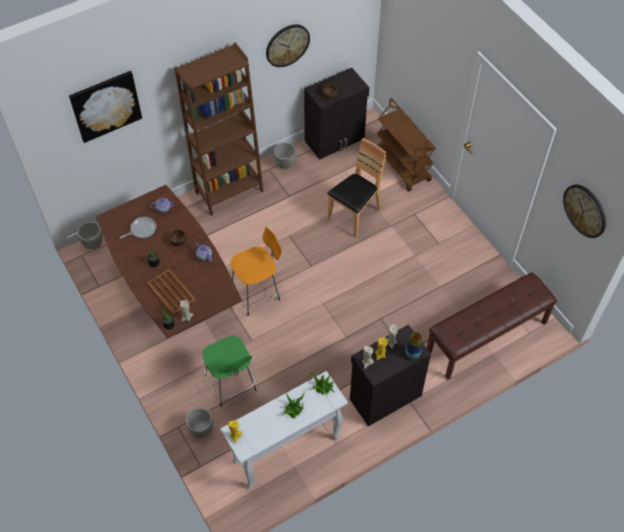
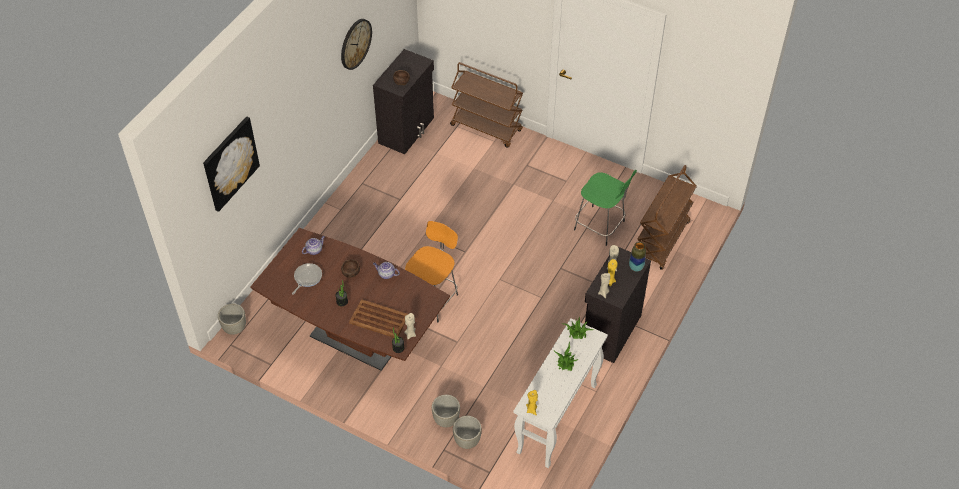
camera: 30 degrees left, 5 degrees down
(229, 191) = (338, 220): brown bookcase -> none
(231, 384) = (466, 389): green stool -> green stool (601, 226)
(285, 164) = (374, 172): grey planter -> grey planter (446, 419)
(355, 215) = (474, 189): brown chair -> none
(487, 337) = (662, 241): brown bench -> brown cart
(585, 210) = (717, 77): wall clock -> none

